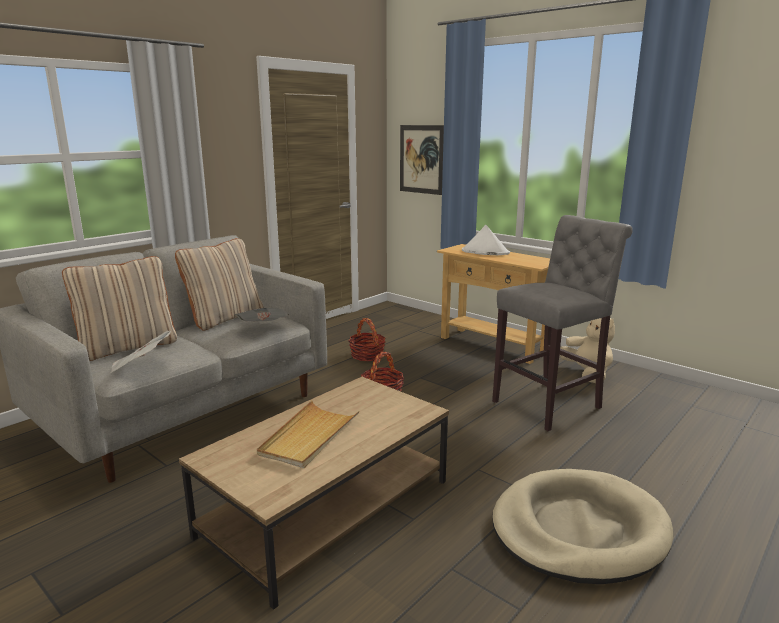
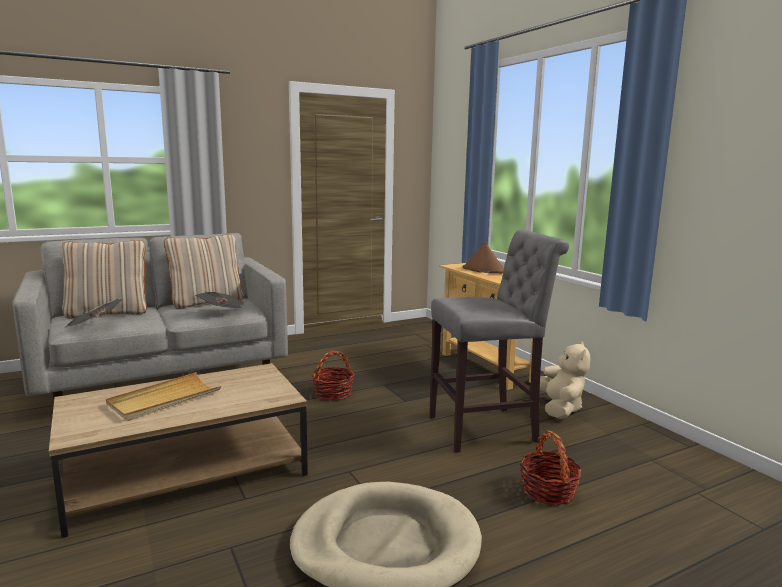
camera: 20 degrees right, 5 degrees down
(367, 355) = (356, 359): basket -> basket (548, 491)
(421, 159) = (454, 179): picture -> none
(485, 252) = (484, 270): white hat -> brown hat

